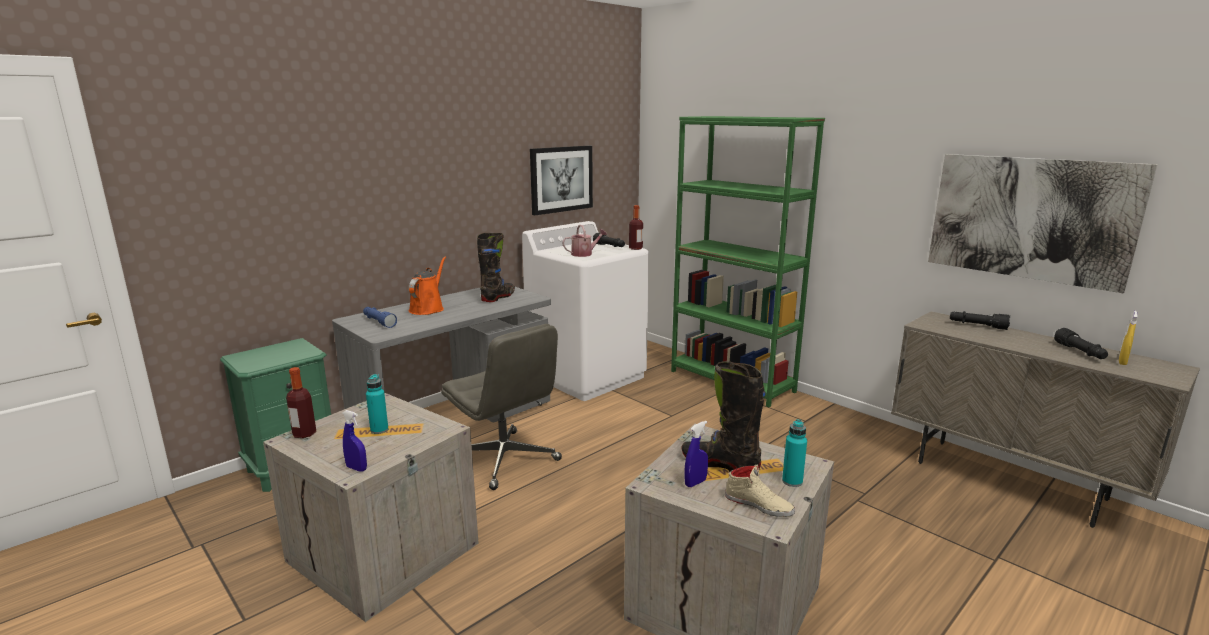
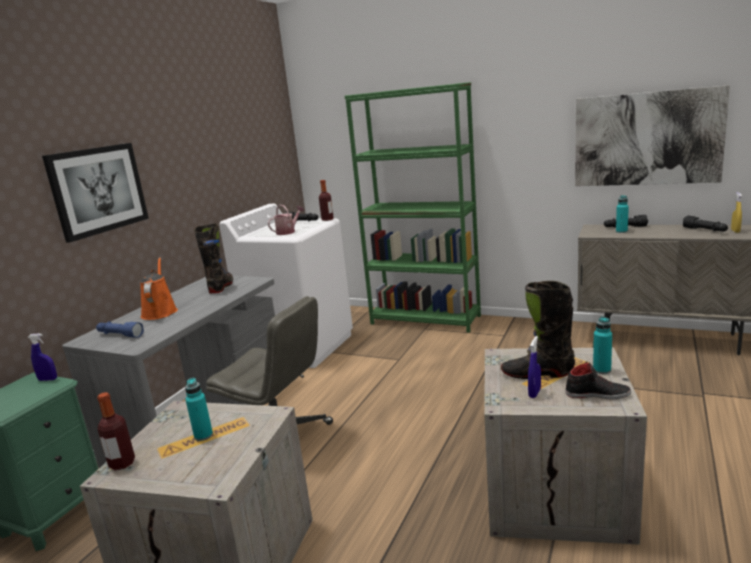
camera: 20 degrees left, 0 degrees up
(356, 468) = (216, 478): blue spray bottle -> blue spray bottle (48, 379)
(561, 179) = (240, 167): picture -> picture (98, 190)
(759, 504) = (597, 394): beige shoe -> black shoe
(966, 330) = (621, 231): none -> turquoise bottle

